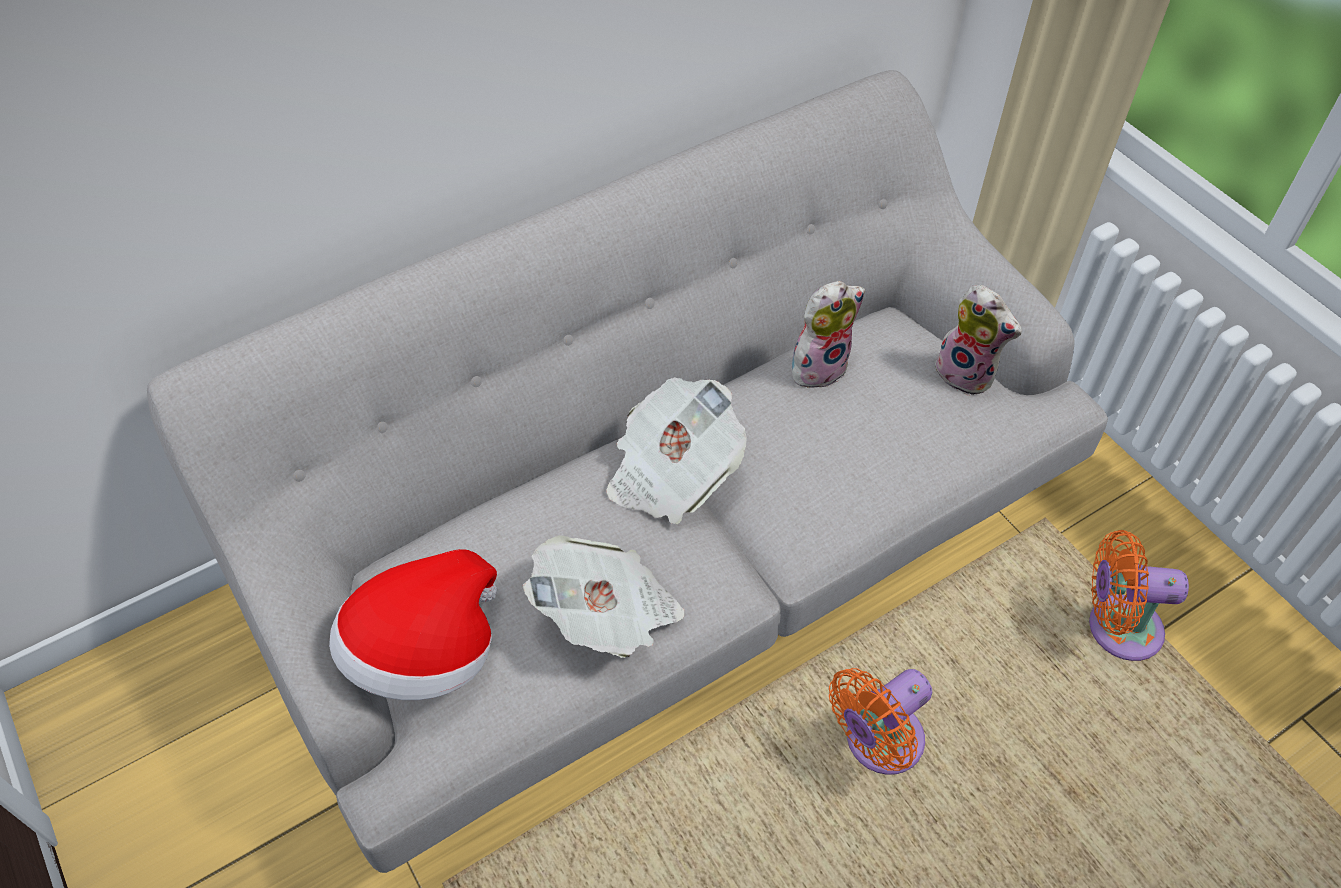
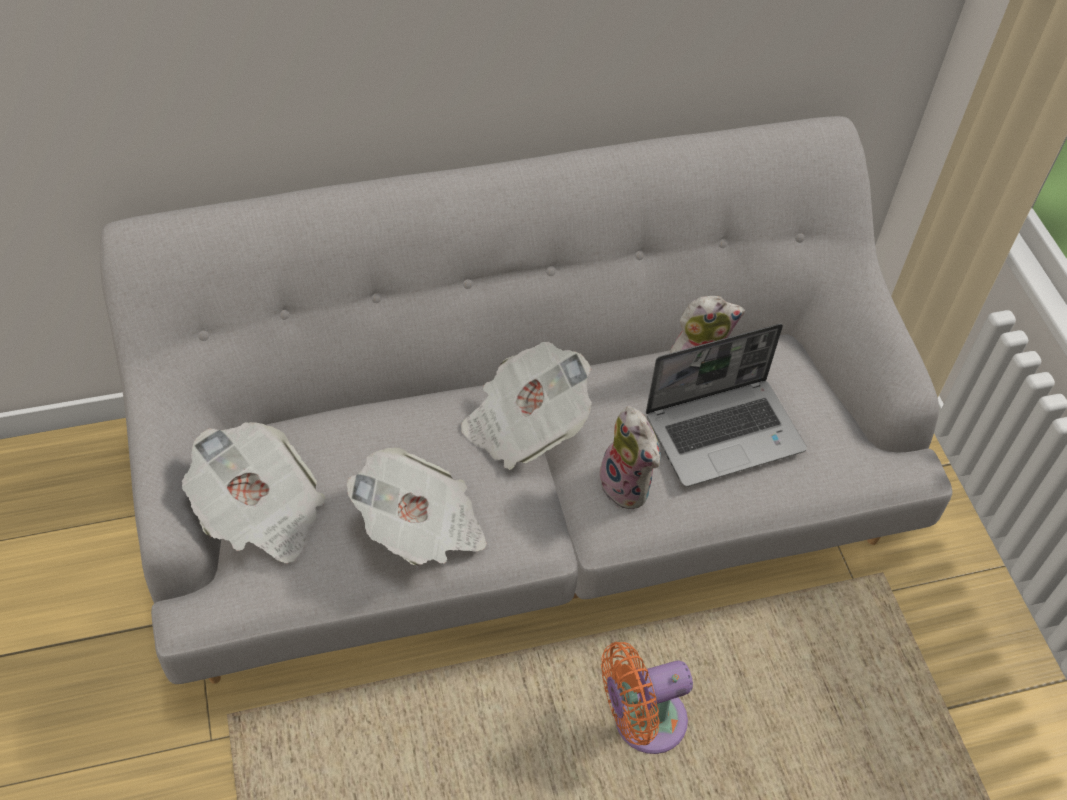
camera: 15 degrees right, 0 degrees up
(426, 652) = (260, 512): hat -> newspaper
(876, 420) = (725, 432): none -> laptop
(967, 374) = (829, 414): plush toy -> plush toy (628, 486)
(1116, 627) = (908, 691): orange fan -> none

